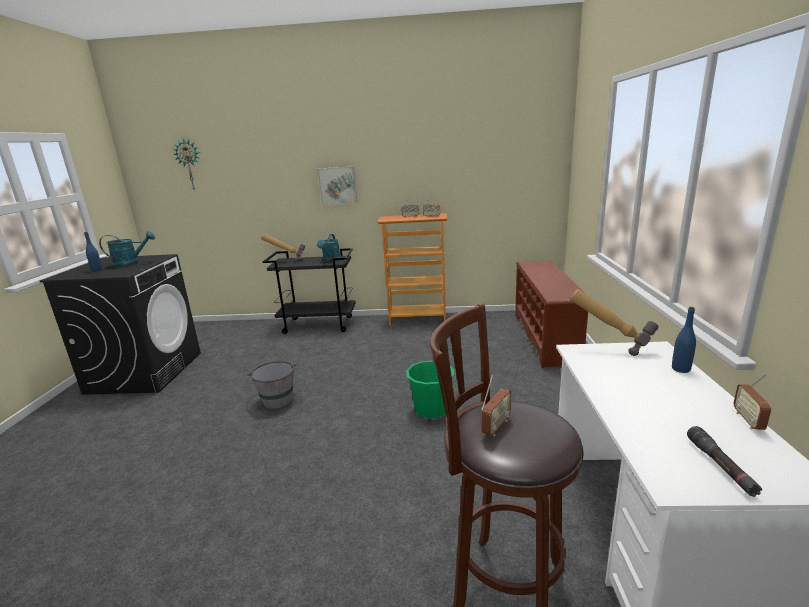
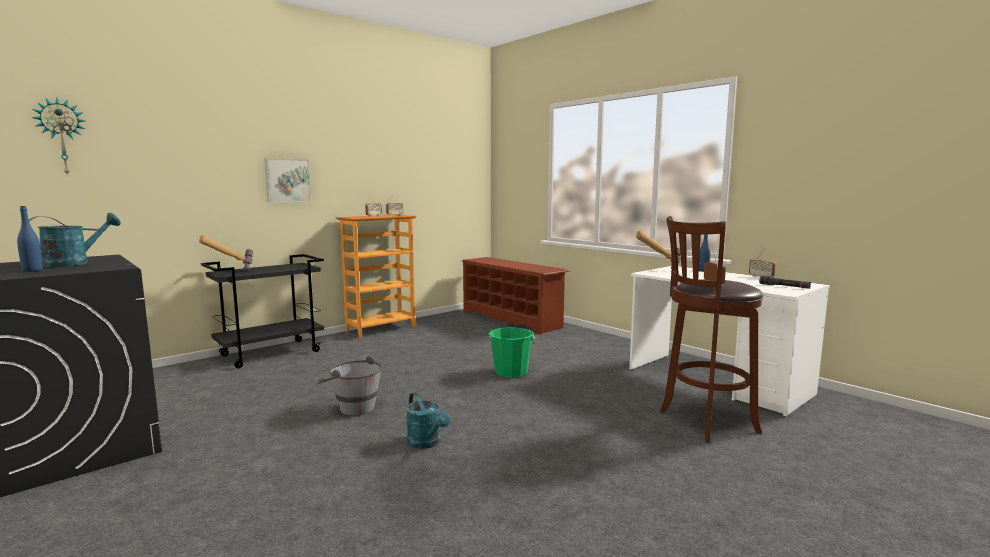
camera: 45 degrees left, 10 degrees down
(330, 261) = (293, 267): turquoise watering can -> turquoise watering can (427, 443)

